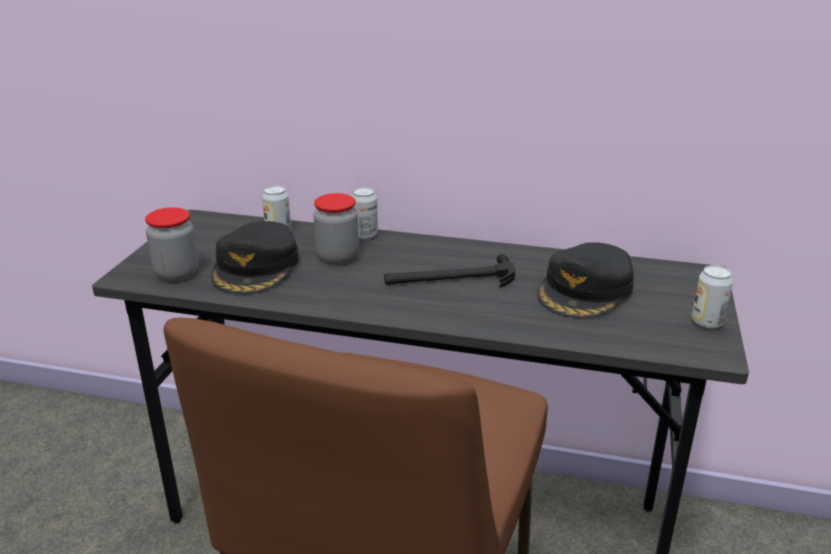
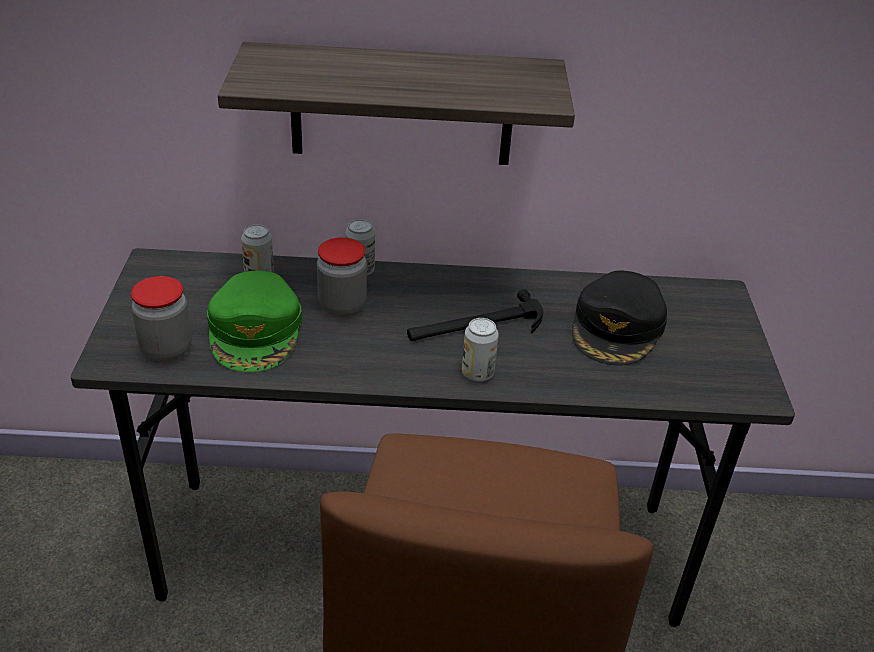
camera: 15 degrees left, 10 degrees up
(256, 267) = (256, 330): black cap -> green cap
(402, 85) = (402, 105): none -> shelf
(707, 322) = (743, 356): can -> can (477, 373)

